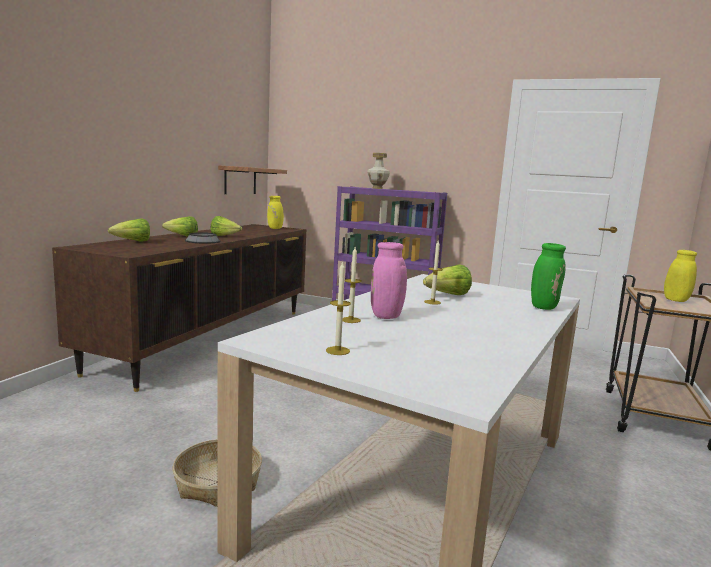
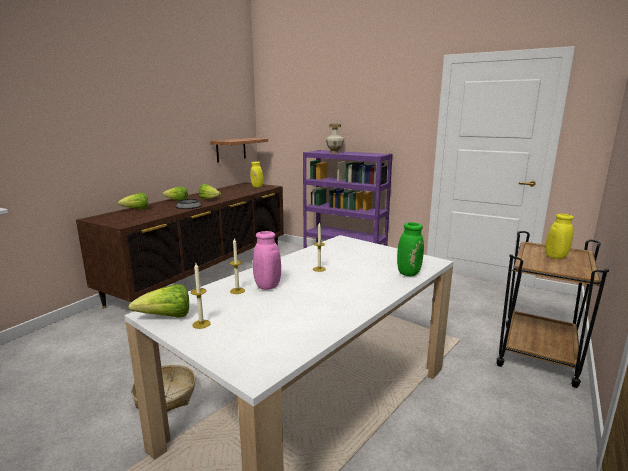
camera: 10 degrees right, 5 degrees up
(447, 295) = (338, 260): lettuce -> lettuce (166, 317)

